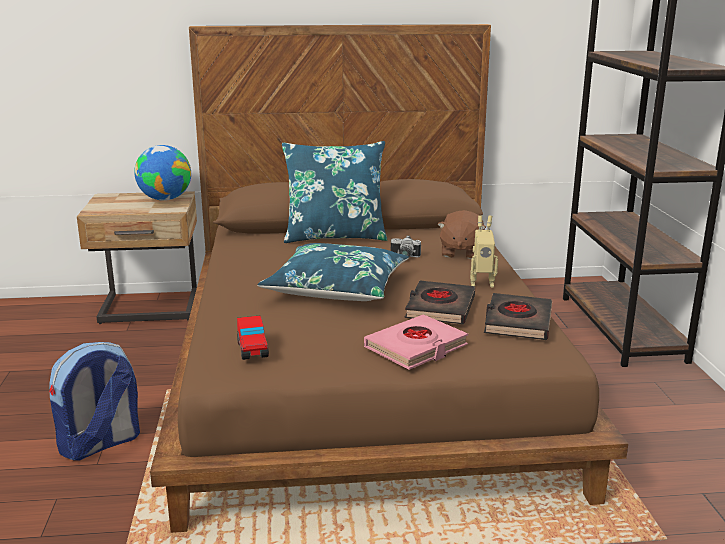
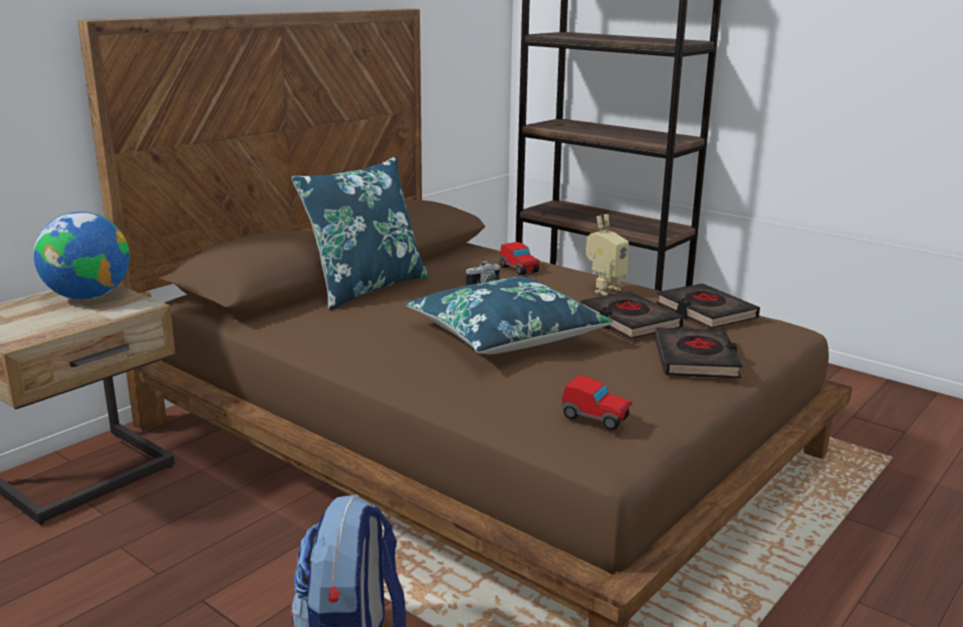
camera: 45 degrees left, 0 degrees up
(416, 348) = (696, 360): pink book -> black book
(461, 252) = (519, 269): brown plush toy -> toy car

